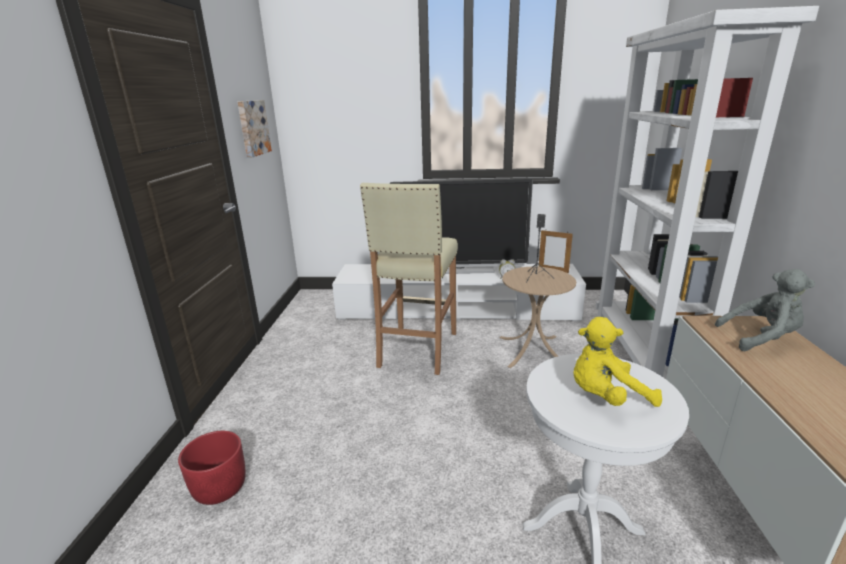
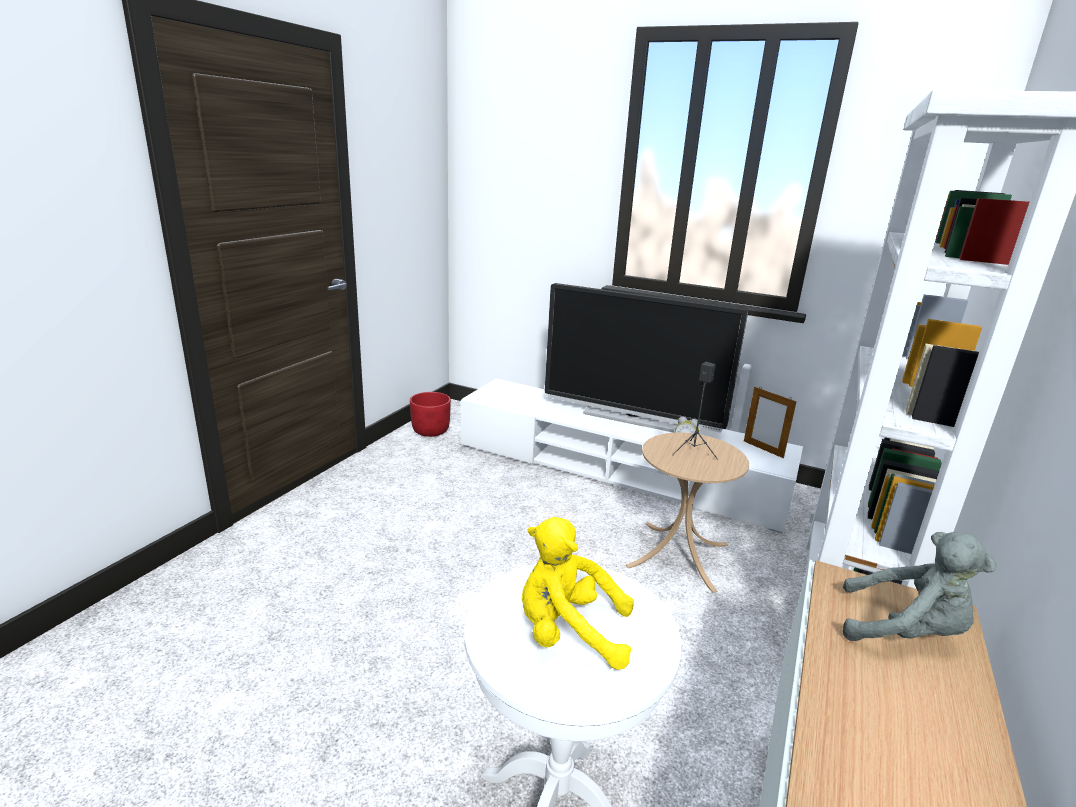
camera: 20 degrees right, 0 degrees up
(220, 488) = (210, 598): red planter -> red planter (431, 431)
(252, 128) = (402, 193): picture -> none
(417, 350) = (527, 509): beige stool -> none

